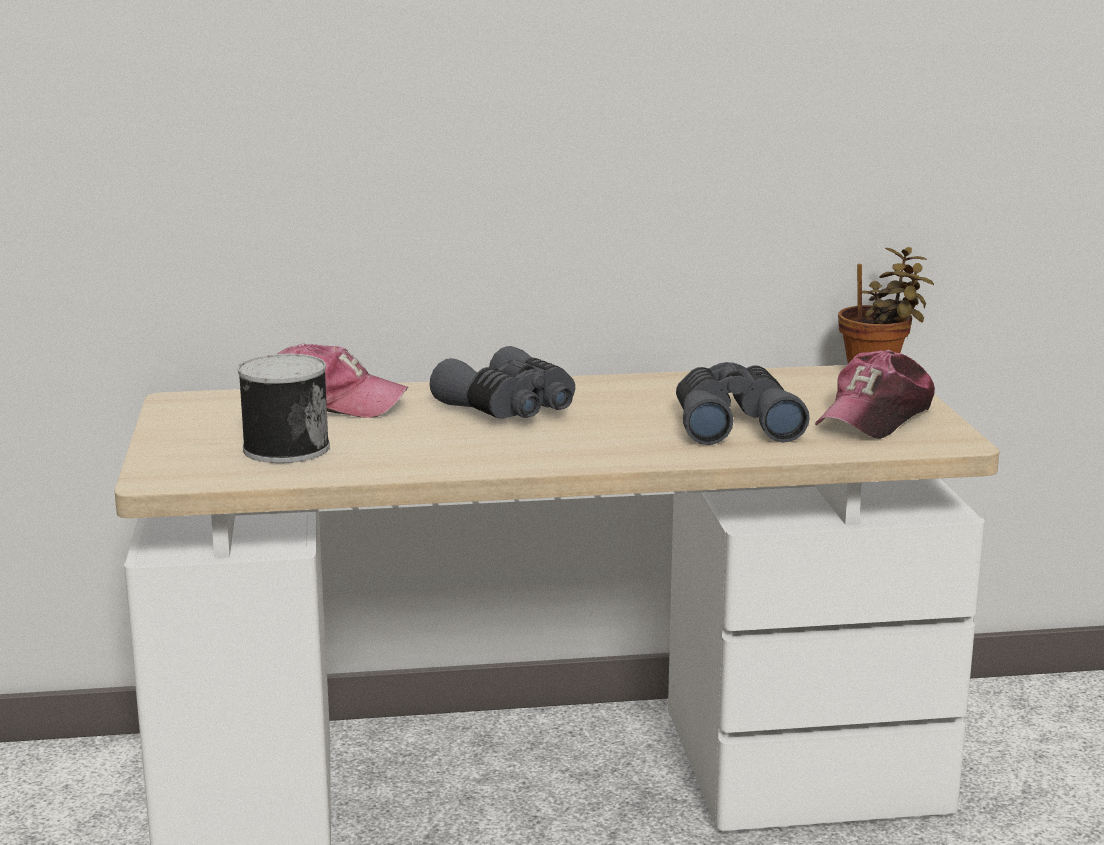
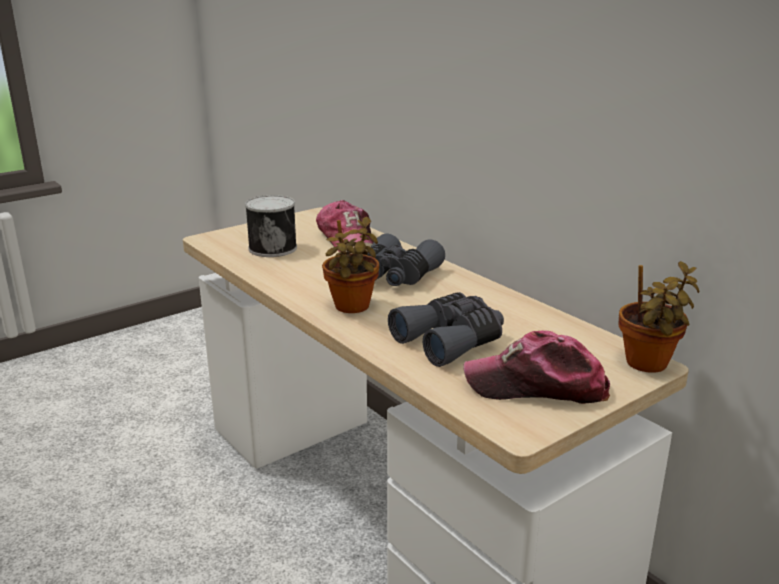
camera: 60 degrees right, 5 degrees up
(580, 446) = (352, 308): none -> potted plant

